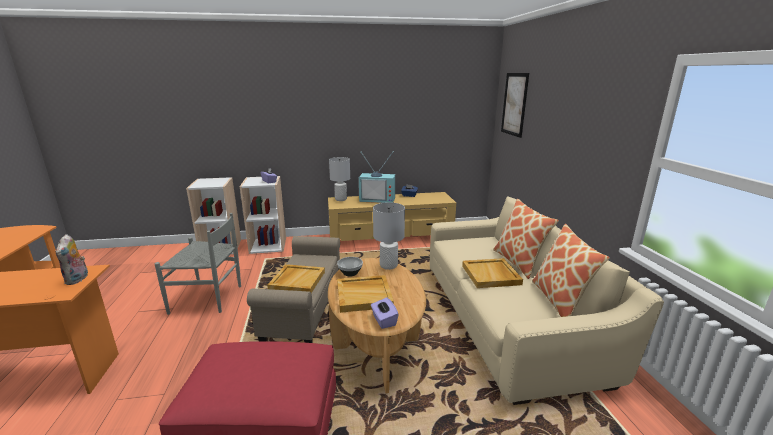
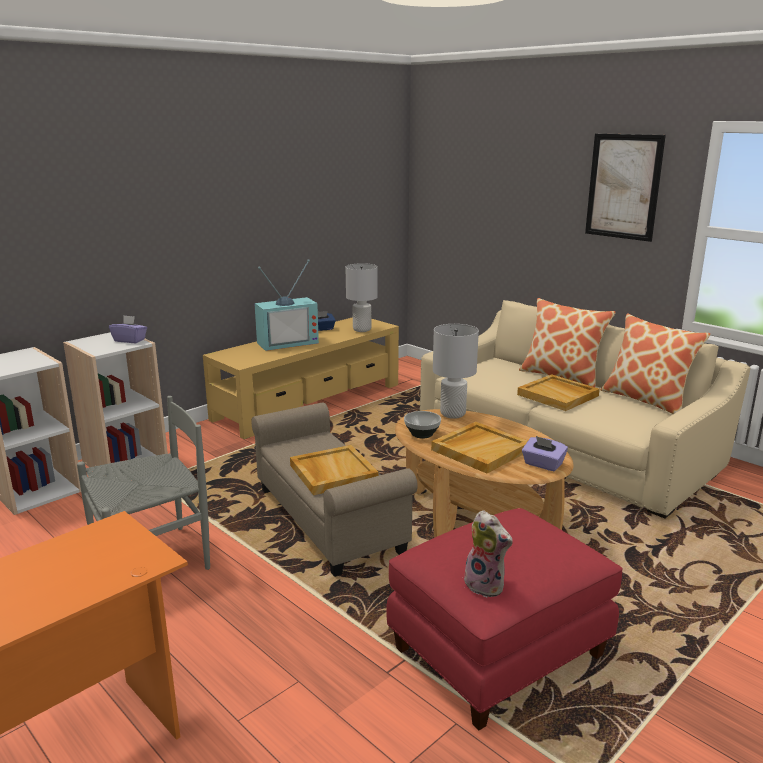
camera: 35 degrees left, 0 degrees up
(78, 279) = (127, 541): plush toy -> plush toy (486, 585)
(341, 200) = (233, 354): grey table lamp -> grey table lamp (362, 331)
(514, 104) = (453, 176): picture -> picture (623, 186)

